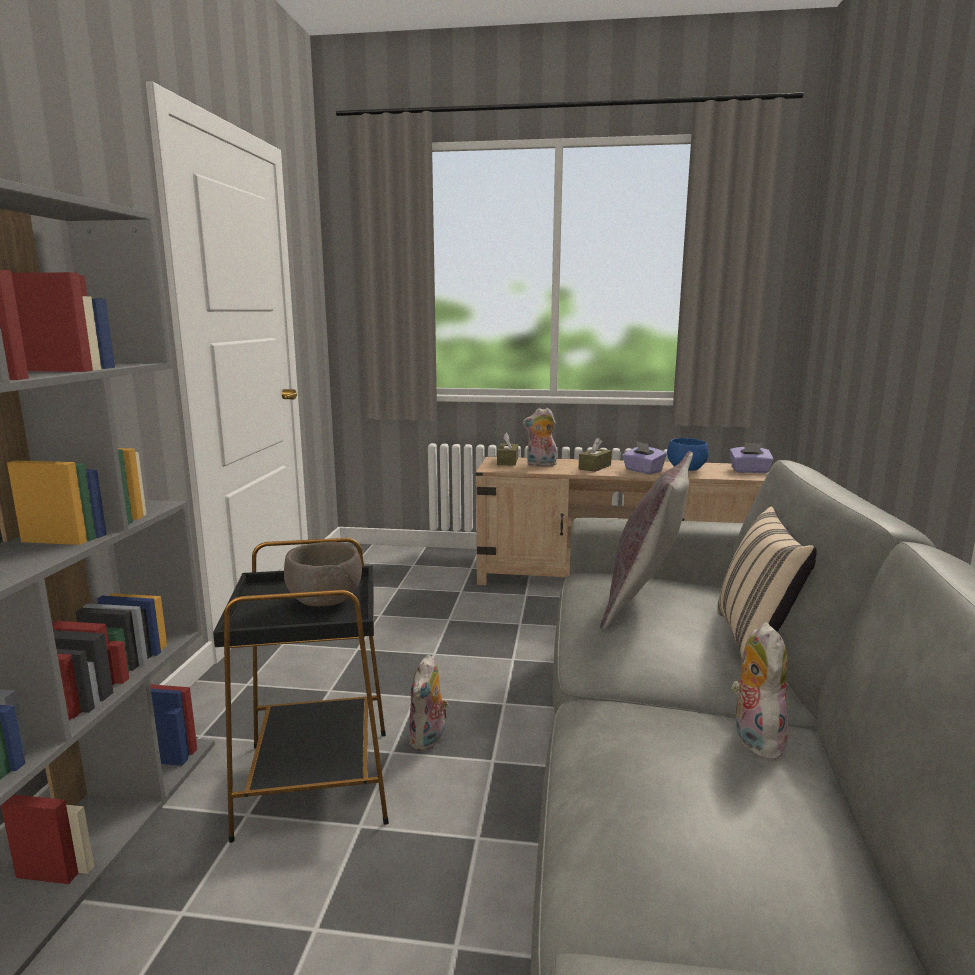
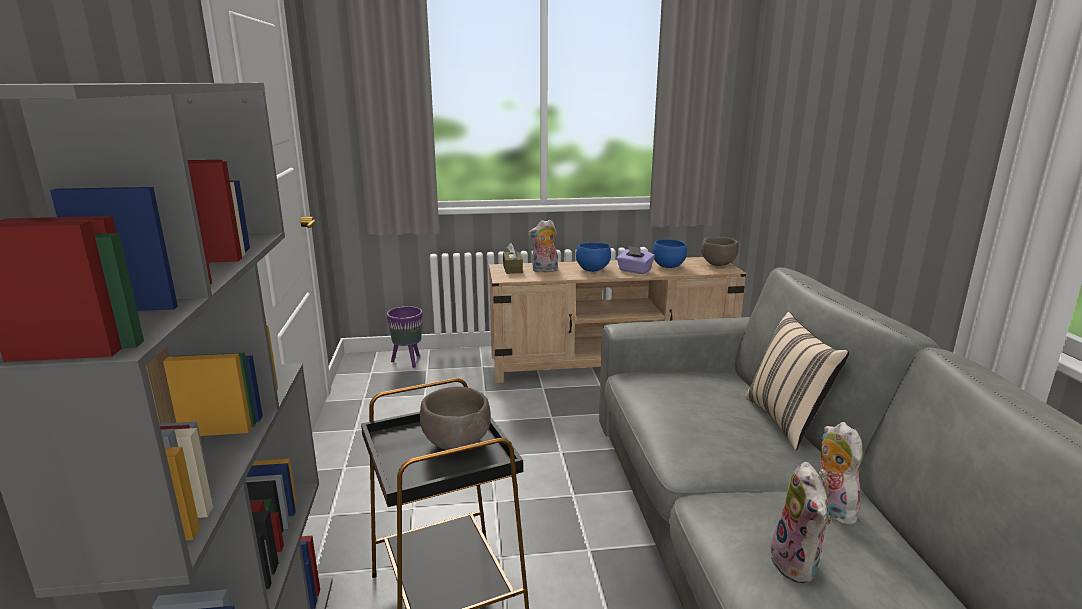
camera: 15 degrees left, 5 degrees up
(398, 556) = (408, 361): none -> purple planter
(429, 740) = (527, 540): plush toy -> plush toy (798, 565)
(594, 467) = (592, 269): brown tissue box -> blue bowl
(644, 602) = (693, 398): grey pillow -> none
(749, 471) = (717, 264): purple tissue box -> brown bowl

